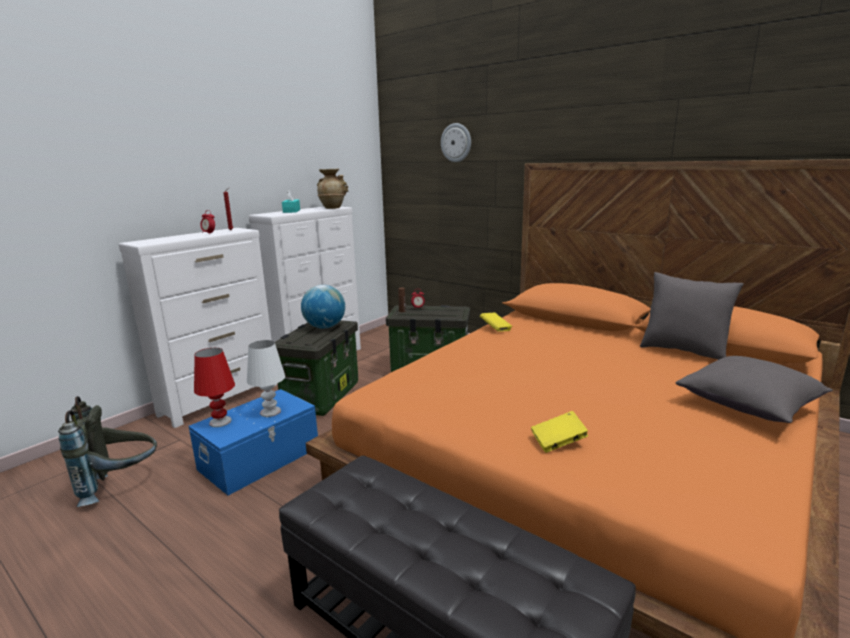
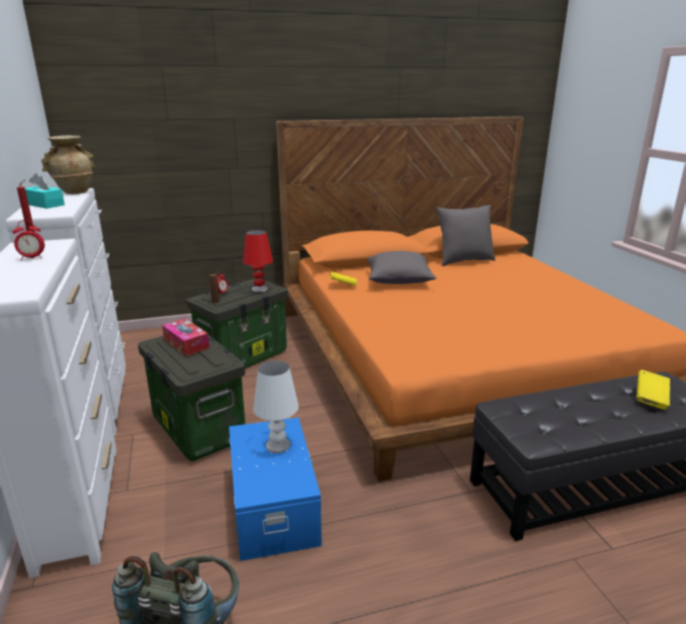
camera: 55 degrees left, 5 degrees up
(220, 421) = (257, 482): red table lamp -> red table lamp (259, 289)
(325, 327) = (186, 344): globe -> tissue box
(456, 142) = (179, 97): wall clock -> none
(558, 442) = (548, 331): yellow book -> yellow book (650, 398)
(749, 407) = (548, 279): grey pillow -> grey pillow (399, 281)

